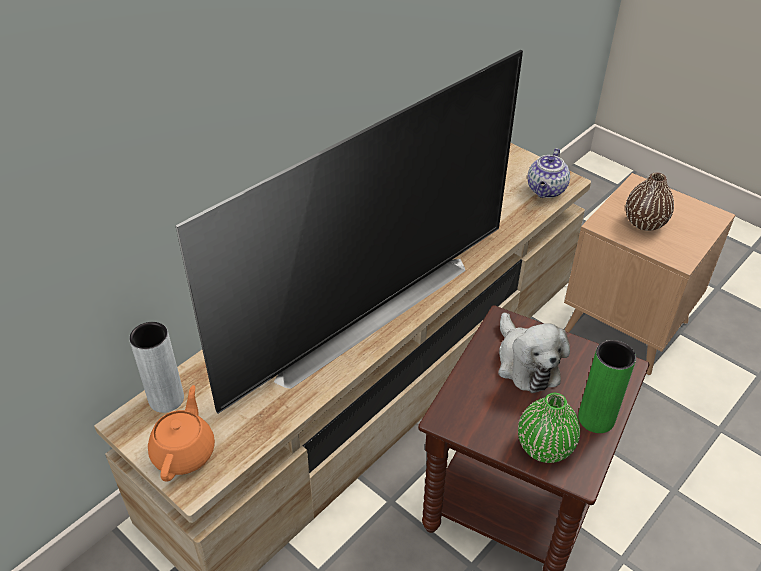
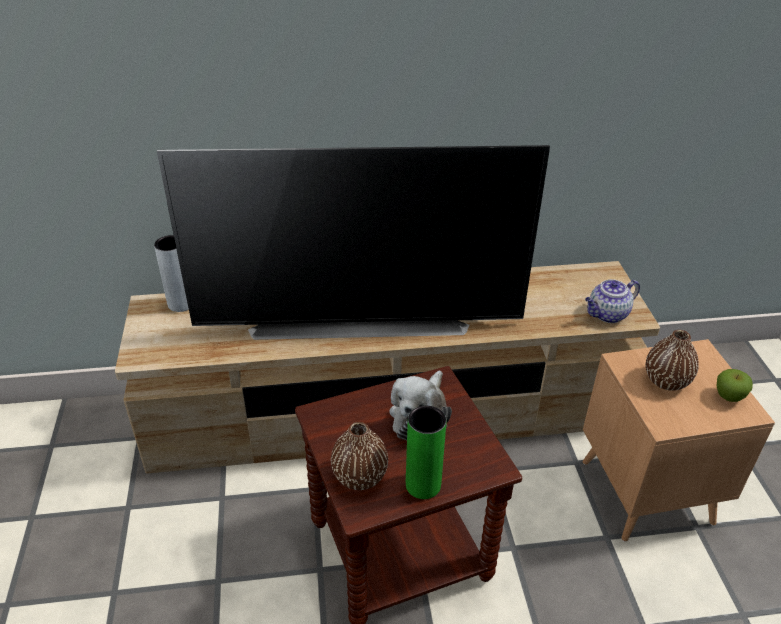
camera: 40 degrees right, 5 degrees down
(184, 452) = (154, 337): orange teapot -> none
(544, 447) = (360, 476): green vase -> brown vase
(692, 211) = (728, 397): none -> apple

